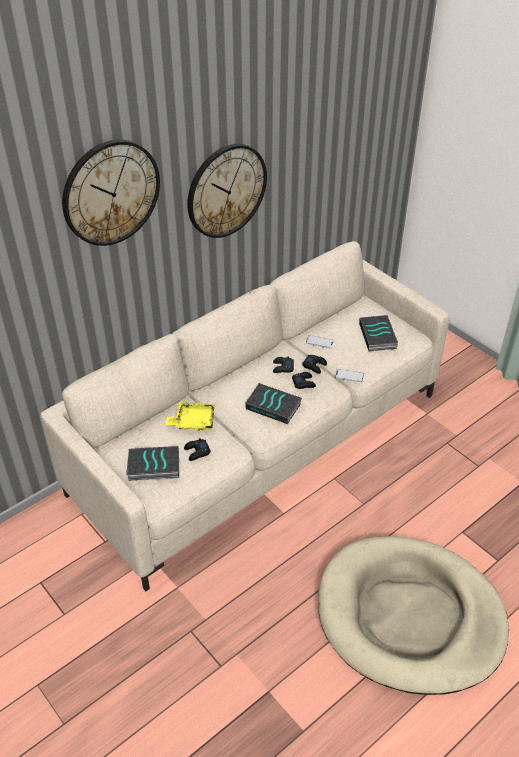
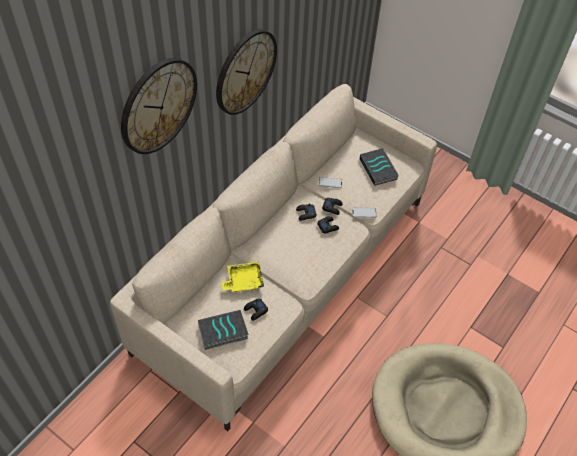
camera: 15 degrees left, 10 degrees up
(274, 406) = (309, 254): book -> none

